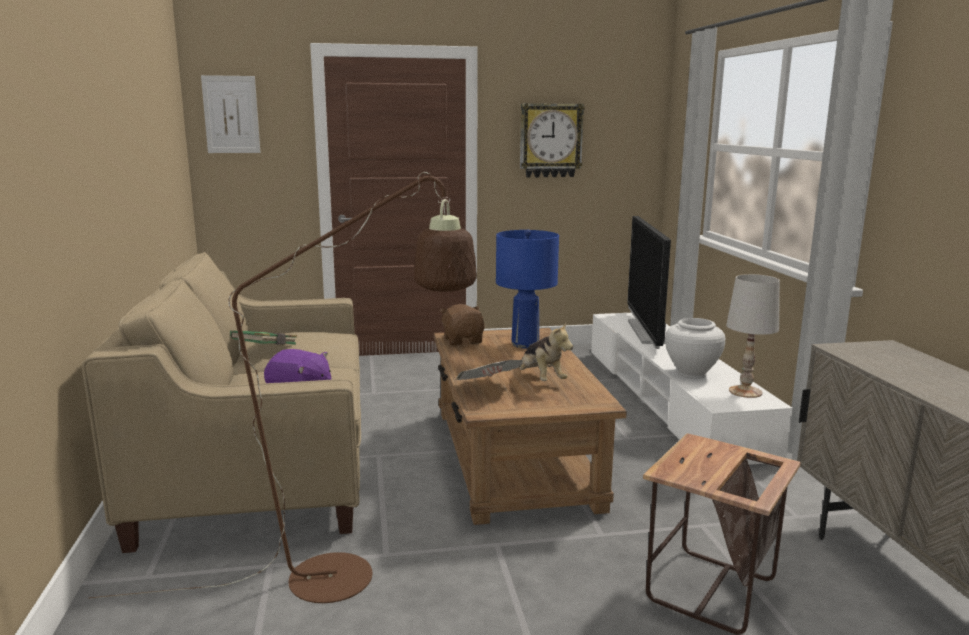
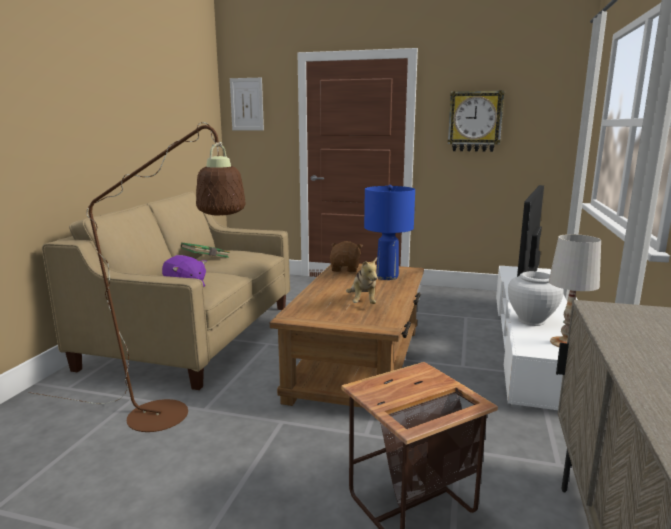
camera: 25 degrees right, 0 degrees up
(488, 388) = (316, 303): newspaper -> none

